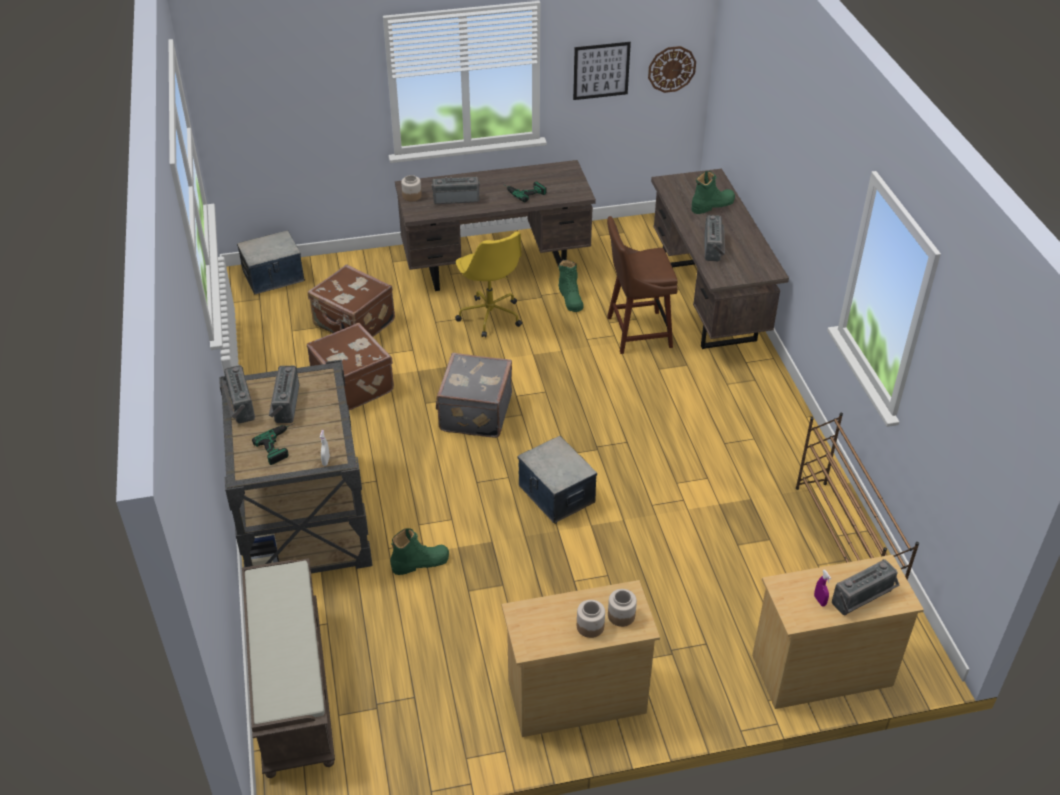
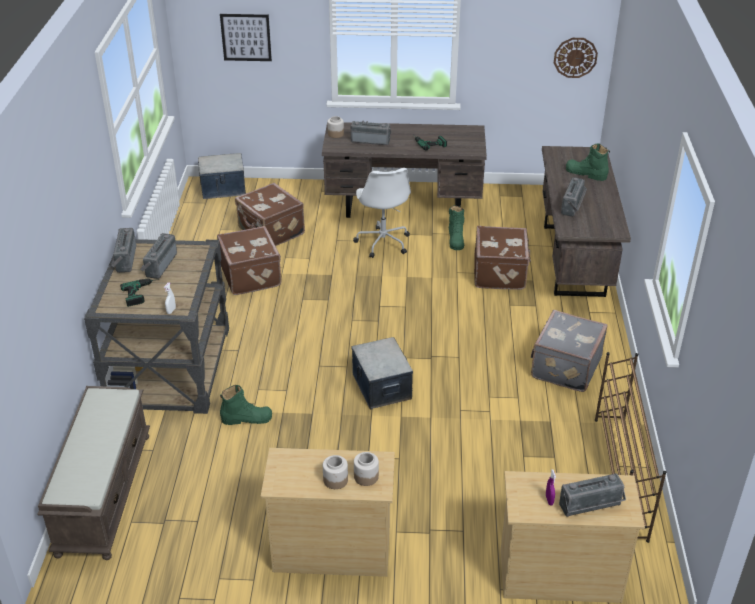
camera: 15 degrees right, 5 degrees down
(474, 413) = (339, 313): grey suitcase -> grey suitcase (564, 367)
(491, 317) = (383, 244): yellow office chair -> white office chair
(601, 70) = (512, 51): picture -> picture (246, 37)
(635, 332) = (500, 273): brown chair -> brown suitcase
(712, 205) = (586, 173): green boot -> green boot turned 135 degrees counterclockwise

